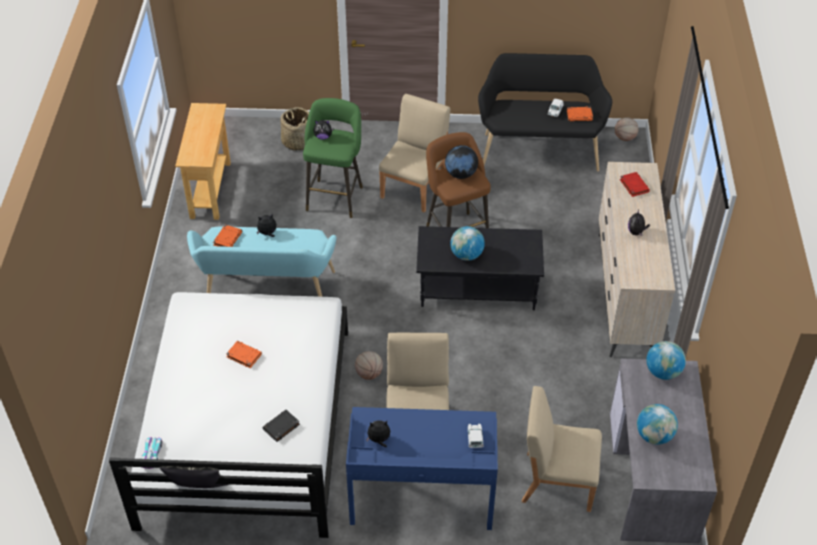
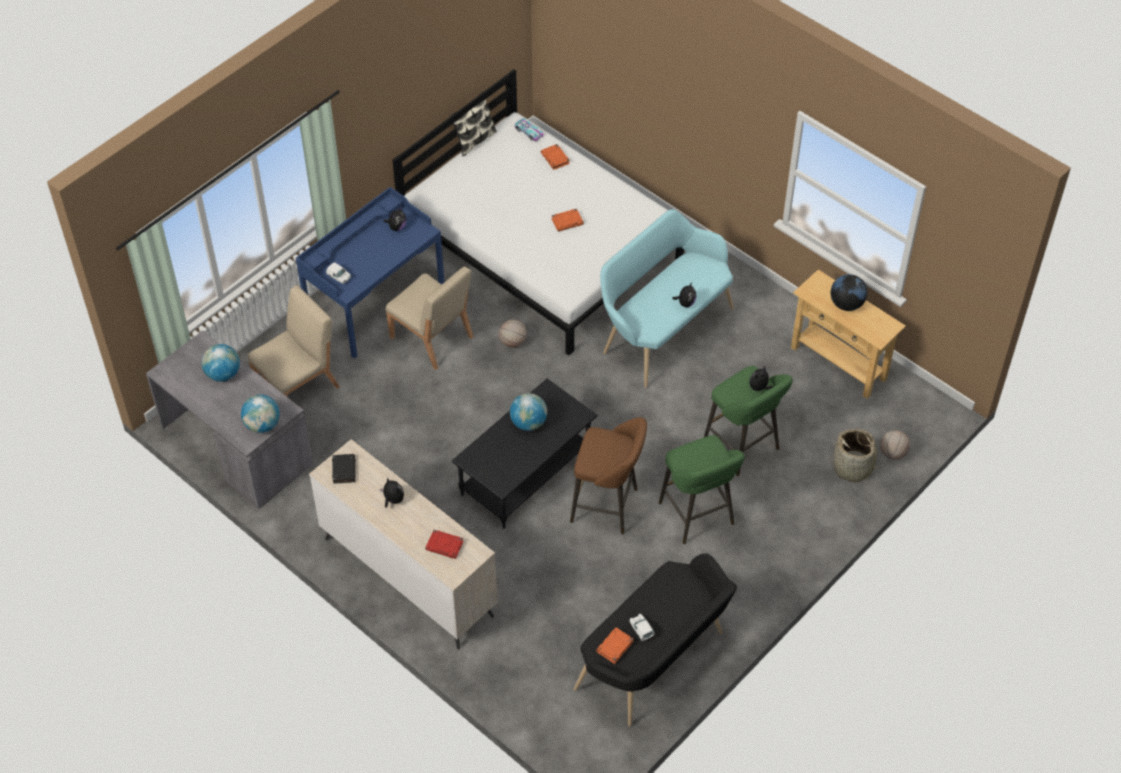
camera: 130 degrees right, 5 degrees up
(227, 238) = (704, 275): orange book -> orange book (555, 158)
(281, 427) = (479, 206): black book -> black book (343, 470)
(415, 187) = (698, 517): beige chair -> green stool
(460, 174) = (608, 454): globe -> globe (846, 304)
(625, 138) = (598, 759): basketball -> basketball (892, 453)

